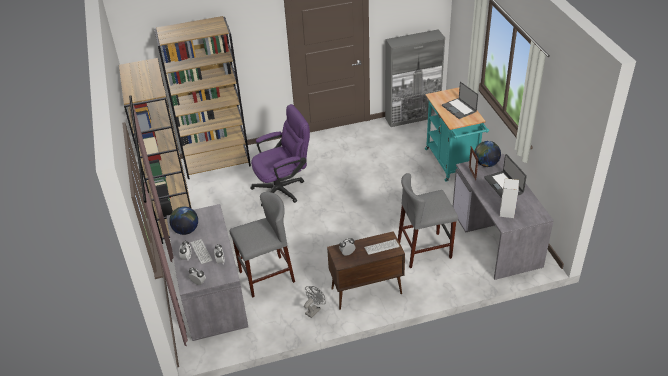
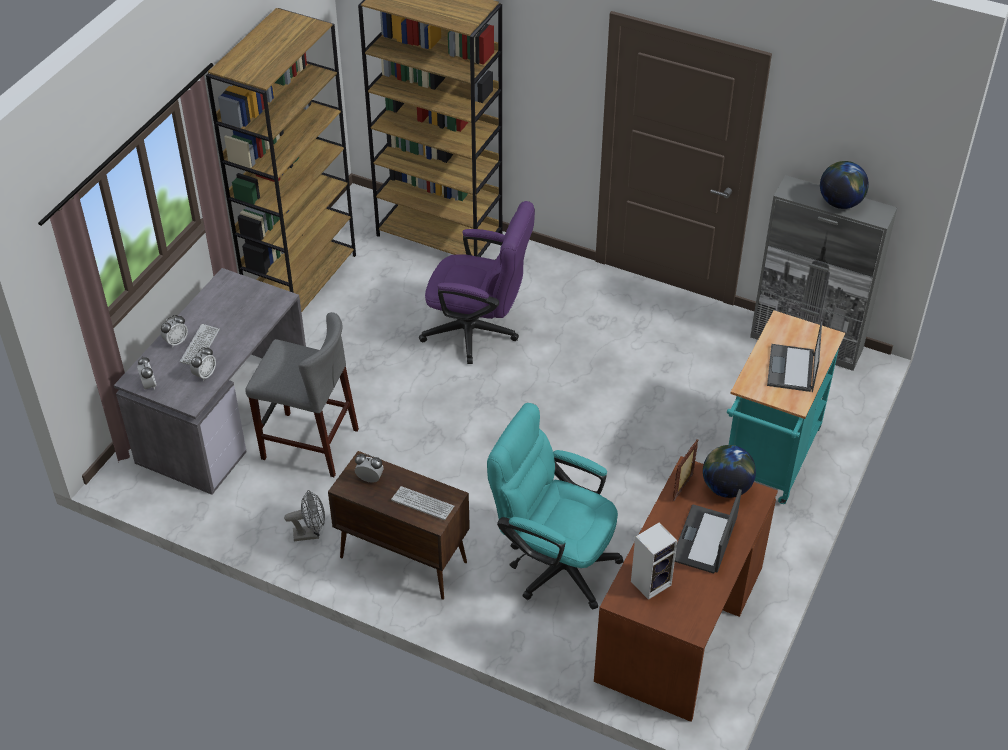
camera: 40 degrees right, 5 degrees up
(186, 230) = (218, 304): globe -> globe (840, 203)
(424, 250) = (553, 562): grey stool -> turquoise office chair
(496, 238) = (681, 624): grey desk -> brown desk

